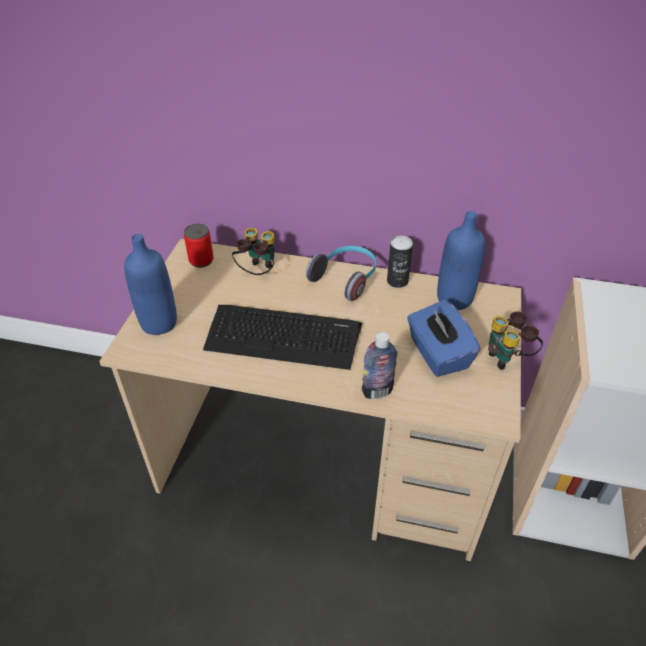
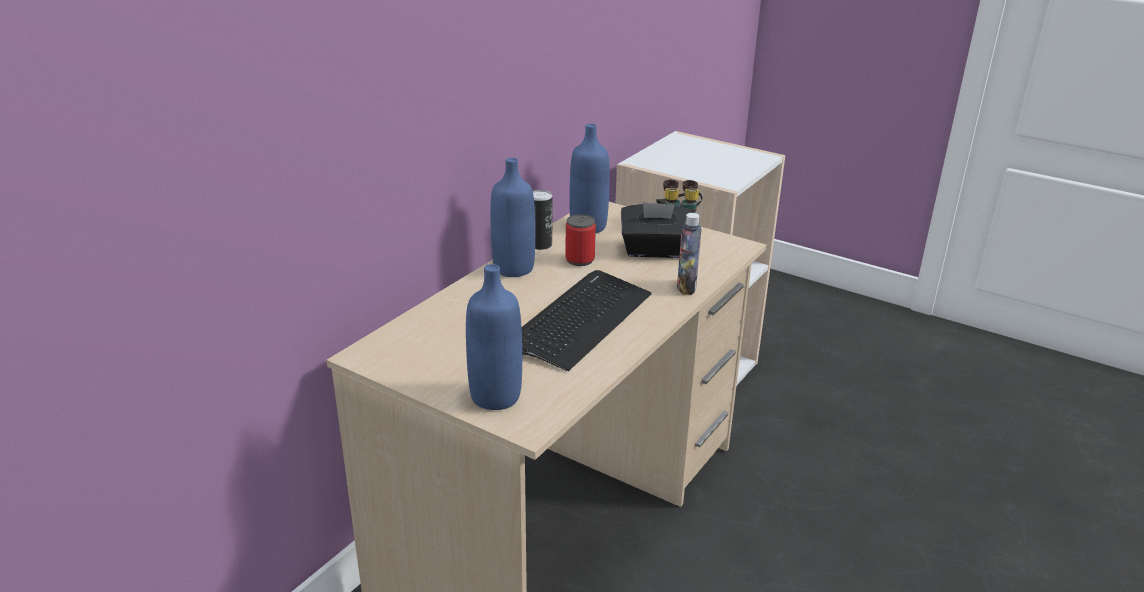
camera: 70 degrees left, 15 degrees down
(201, 260) = (394, 349): can -> can (580, 260)
(257, 272) = (455, 316): binoculars -> none
(346, 279) = (513, 268): headphones -> blue bottle
(437, 354) = (655, 251): blue tissue box -> black tissue box

